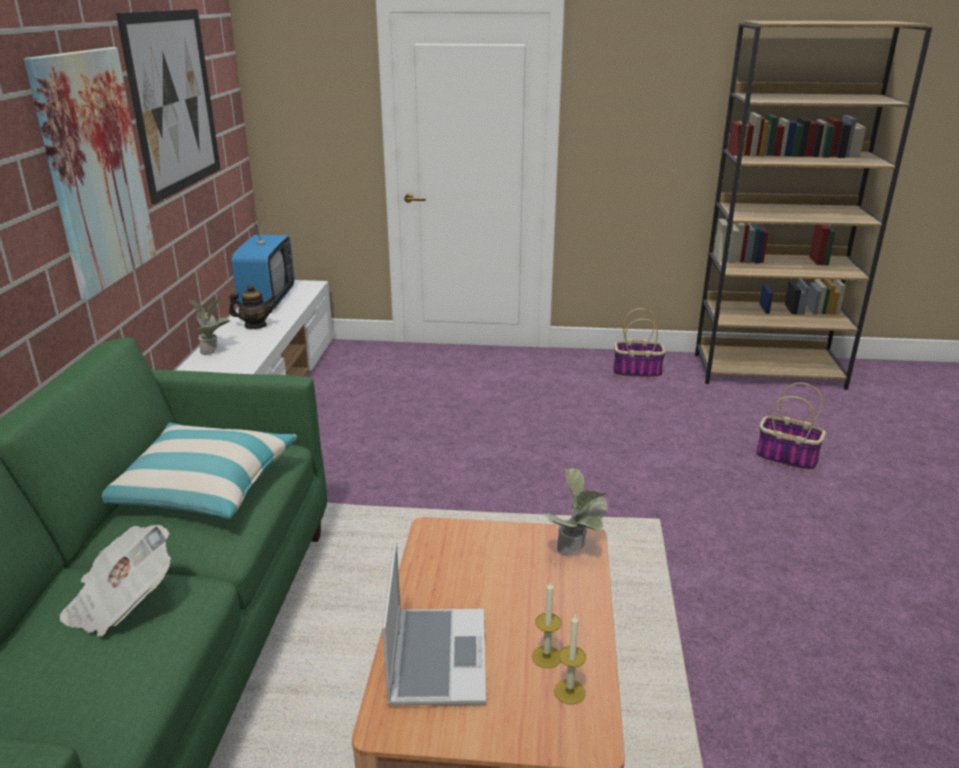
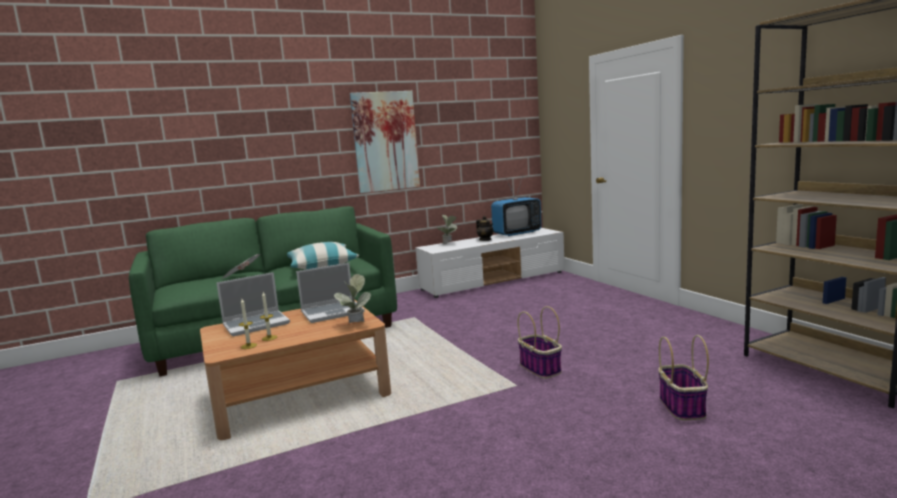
camera: 60 degrees right, 15 degrees down
(174, 102) = (461, 118): picture -> none
(473, 555) = (333, 312): none -> laptop
(637, 372) = (705, 333): basket -> basket (541, 369)

